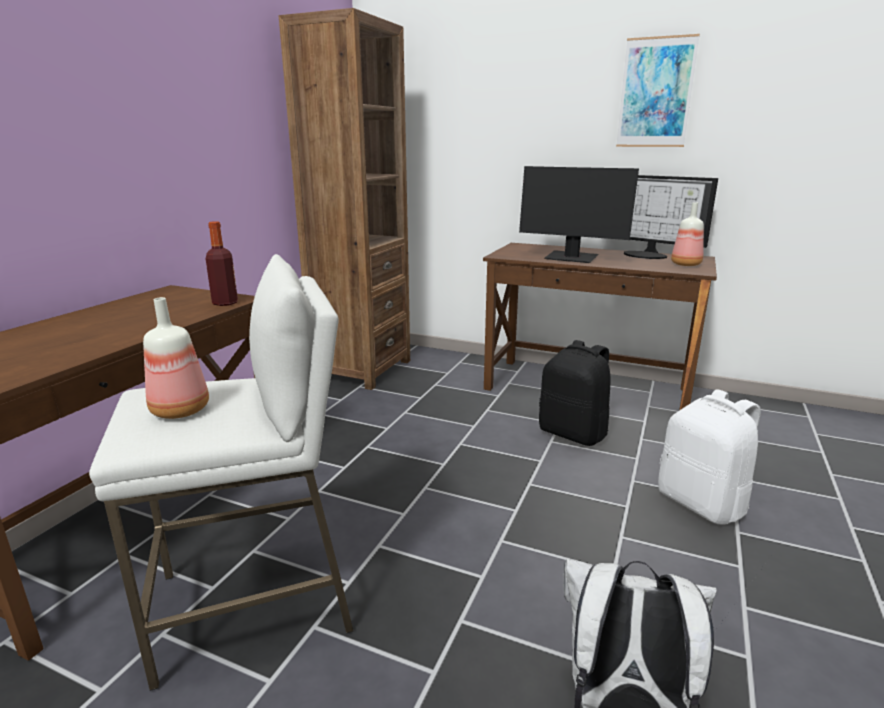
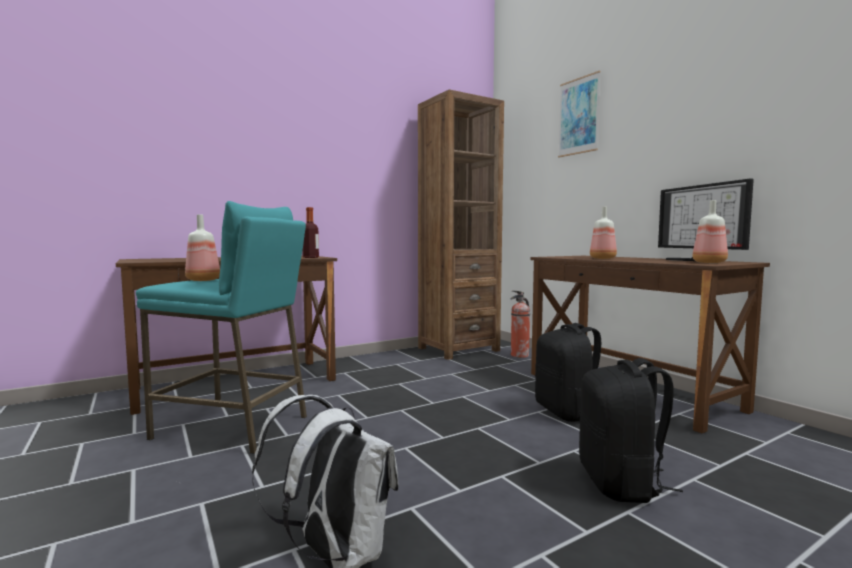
camera: 35 degrees right, 15 degrees down
(255, 603) = (233, 427): white stool -> turquoise stool
(438, 363) = (519, 355): none -> fire extinguisher
(571, 258) = (603, 258): monitor -> bottle
(655, 93) = (699, 113): picture -> picture (578, 116)
(702, 503) = (621, 483): white backpack -> black backpack

